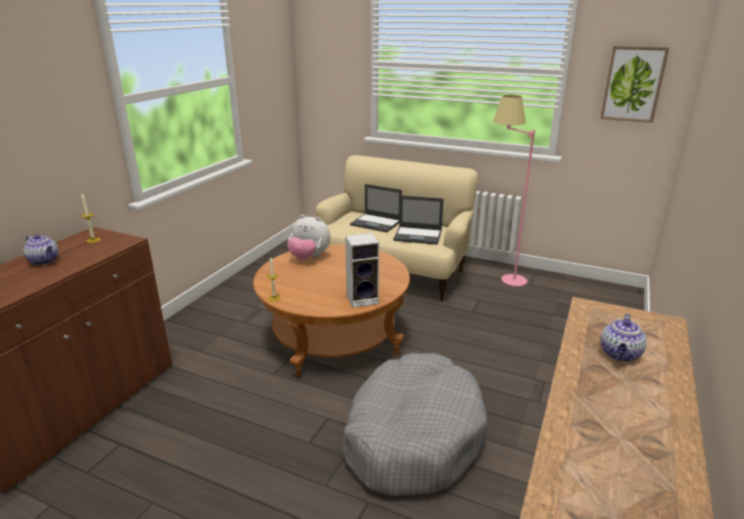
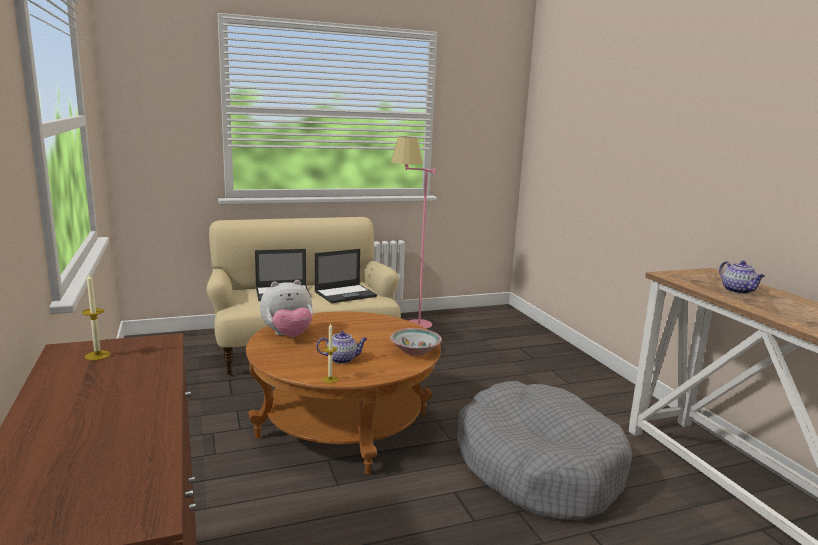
camera: 45 degrees left, 10 degrees down
(45, 261) = (84, 397): teapot -> teapot (342, 359)
(363, 299) = (415, 351): speaker -> bowl
(633, 84) = (483, 126): picture -> none

